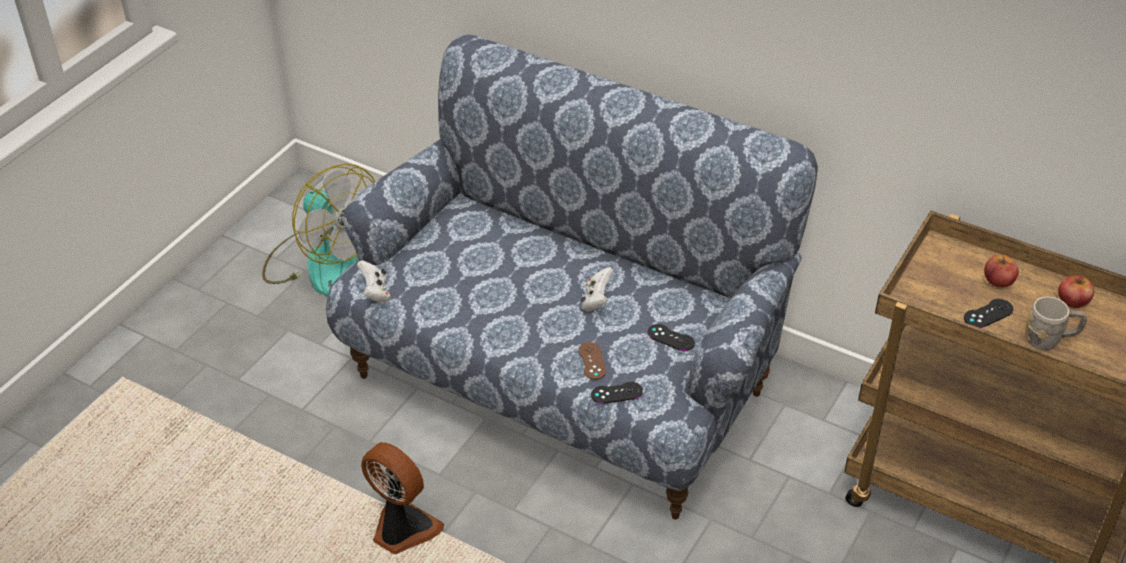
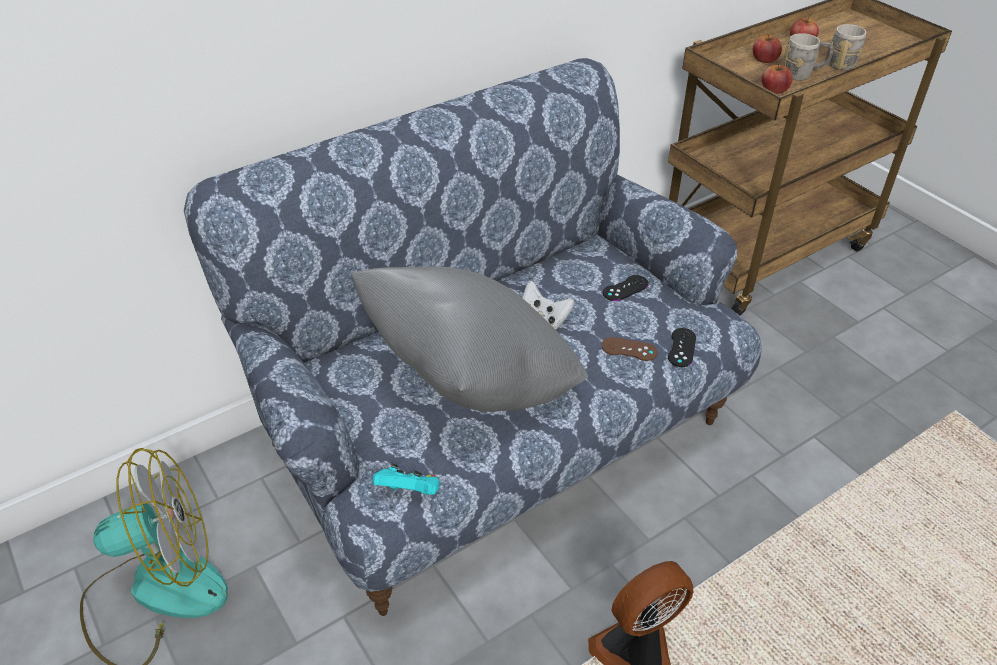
camera: 65 degrees left, 0 degrees up
(375, 293) = (410, 492): white game controller -> turquoise game controller
(495, 286) = (472, 383): none -> grey pillow
(934, 298) = (774, 89): none -> apple
(988, 314) = (803, 74): black game controller -> grey mug

